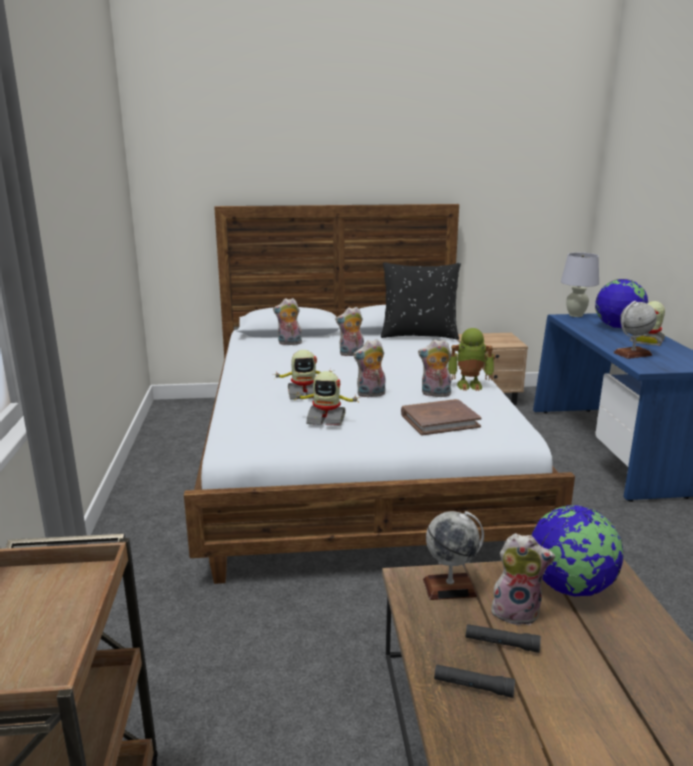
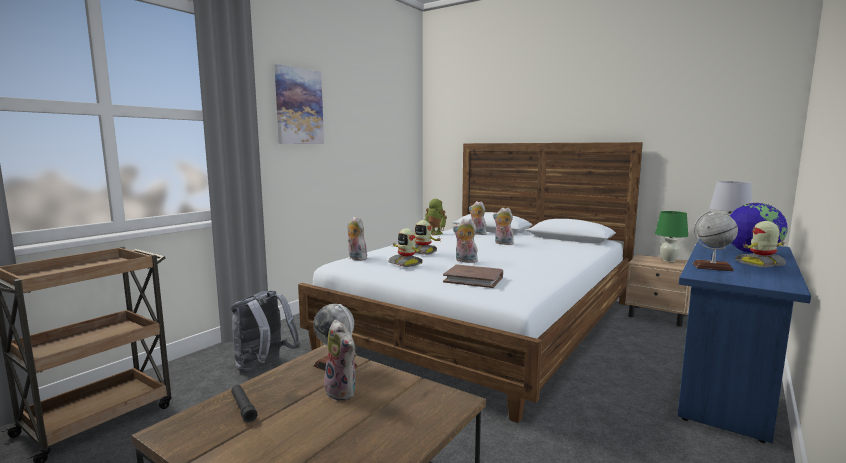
camera: 40 degrees right, 10 degrees down
(44, 180) = (299, 106): none -> picture
(190, 638) = (264, 367): none -> grey backpack
(419, 335) = (578, 243): black pillow -> none
(435, 394) = (507, 269): plush toy -> plush toy (356, 258)
(469, 385) = (546, 269): toy robot -> toy robot (435, 233)
(492, 337) = (669, 260): none -> green table lamp
(501, 643) = (300, 400): black flashlight -> none
(570, 587) = (404, 397): globe -> none

